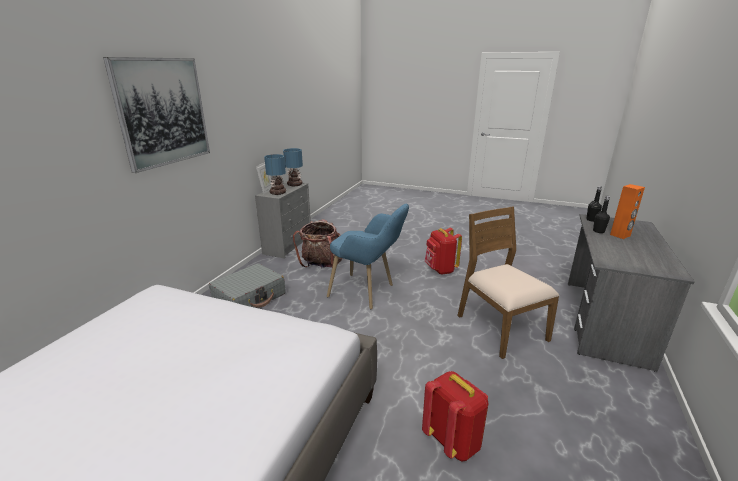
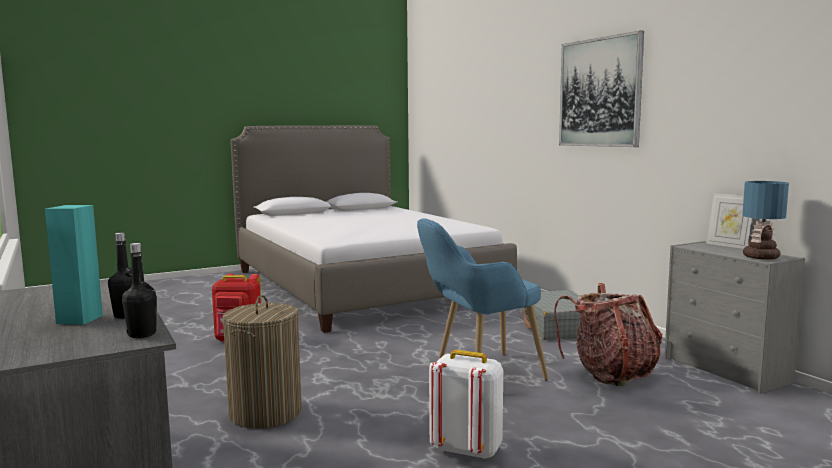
camera: 130 degrees right, 15 degrees down
(277, 193) = (706, 247): table lamp -> none
(440, 270) = (466, 449): red backpack -> white backpack
(500, 327) = (265, 413): brown chair -> laundry basket
(620, 235) = (79, 319): orange speaker -> turquoise speaker

